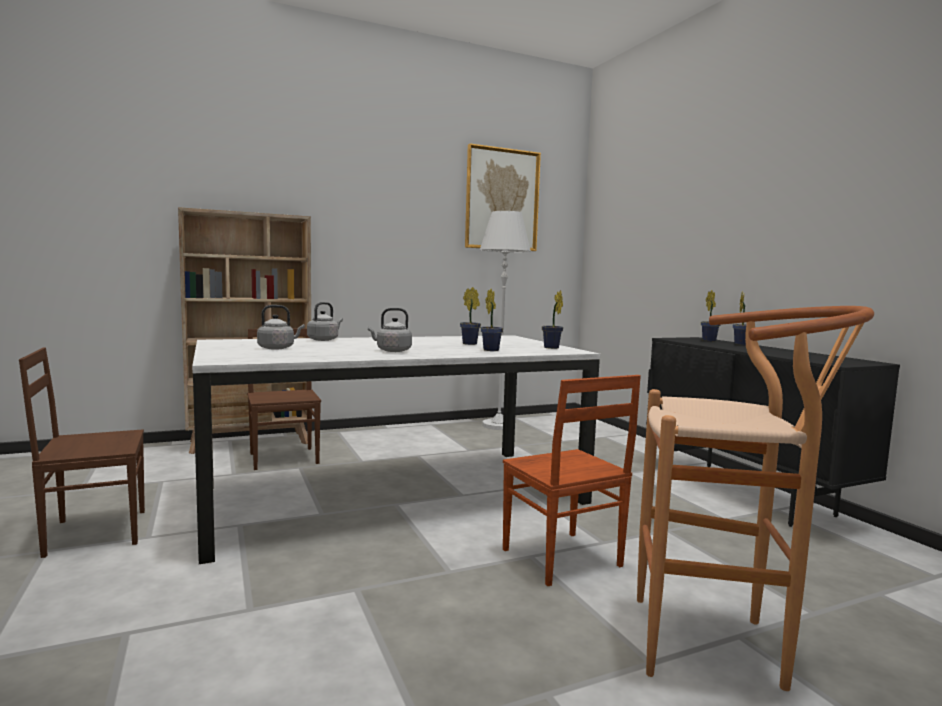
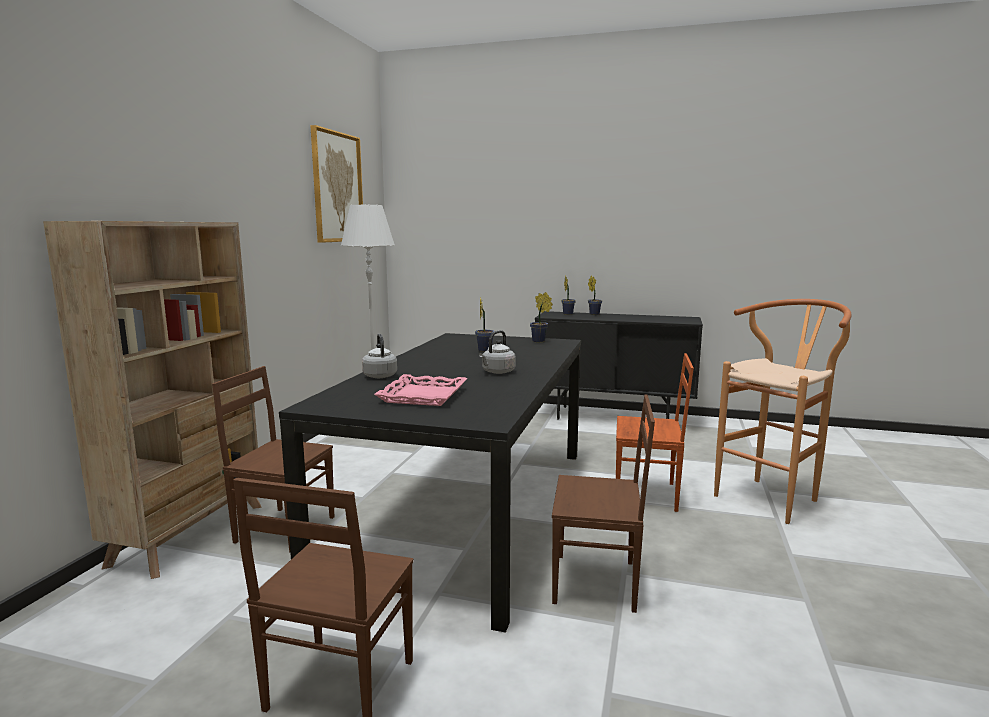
camera: 50 degrees left, 5 degrees up
(278, 348) = (422, 396): grey kettle -> pink tray
(320, 580) = (596, 583): none -> brown chair
(392, 495) = (468, 509): white dining table -> black dining table
(492, 350) = (530, 353): potted plant -> none

